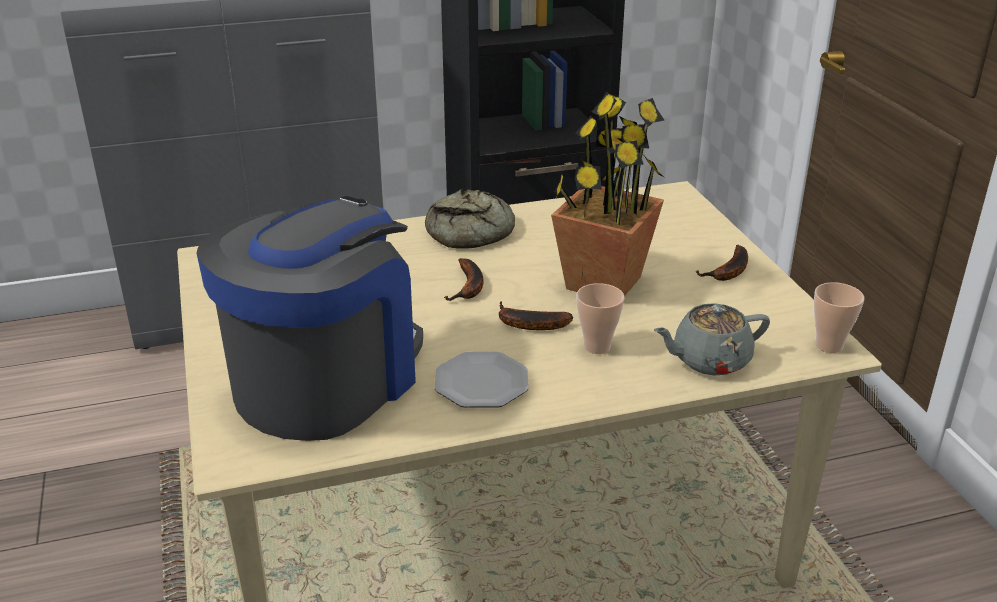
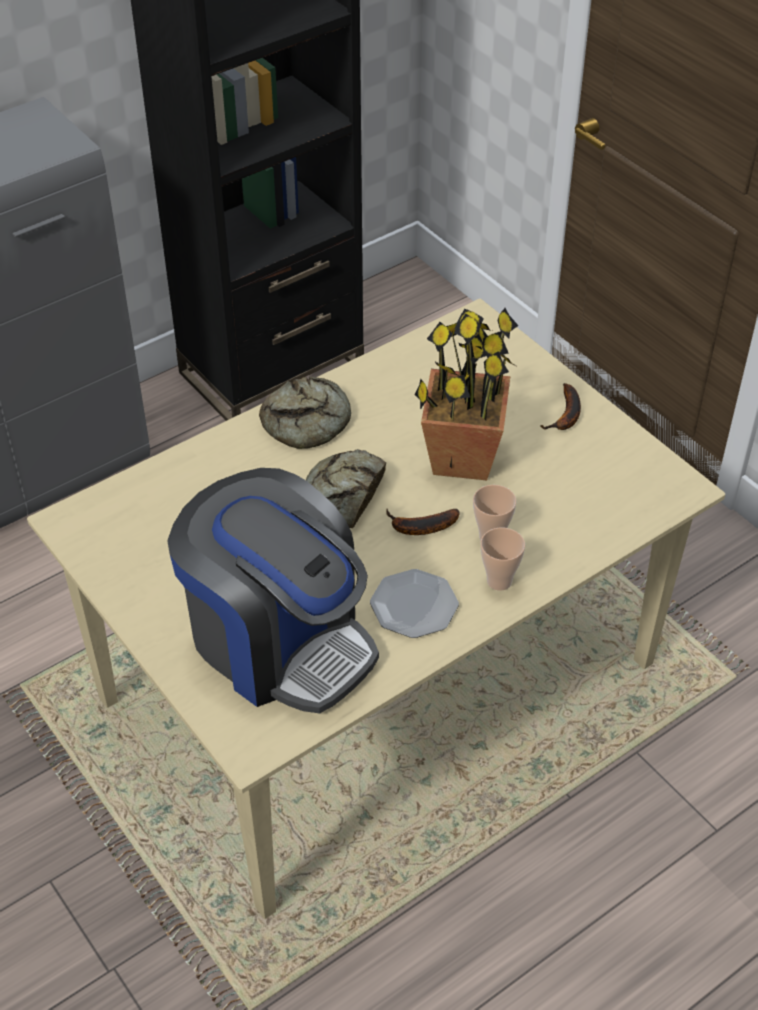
camera: 20 degrees left, 15 degrees up
(326, 380) = (279, 641): coffee machine -> coffee machine turned 120 degrees clockwise
(469, 287) = (344, 495): banana -> bread
(709, 360) = (589, 527): grey teapot -> none
(829, 345) = (679, 484): cup -> cup (499, 581)

